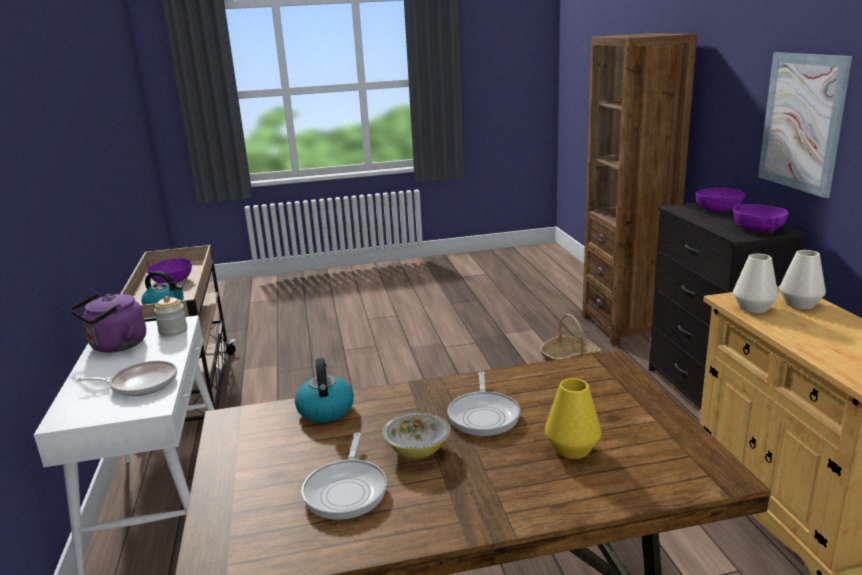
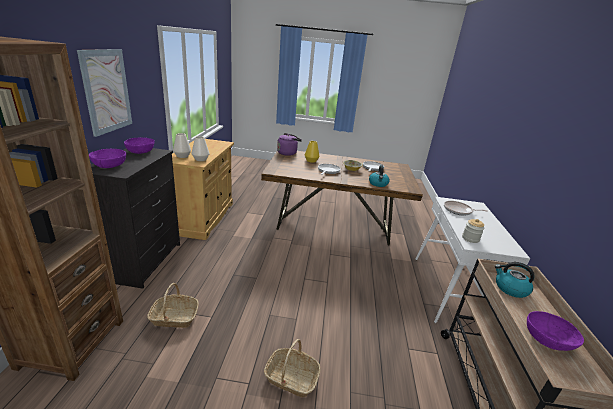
camera: 165 degrees left, 5 degrees up
(115, 346) = (497, 237): purple kettle -> purple kettle (288, 153)
(408, 358) = (291, 378): none -> basket

